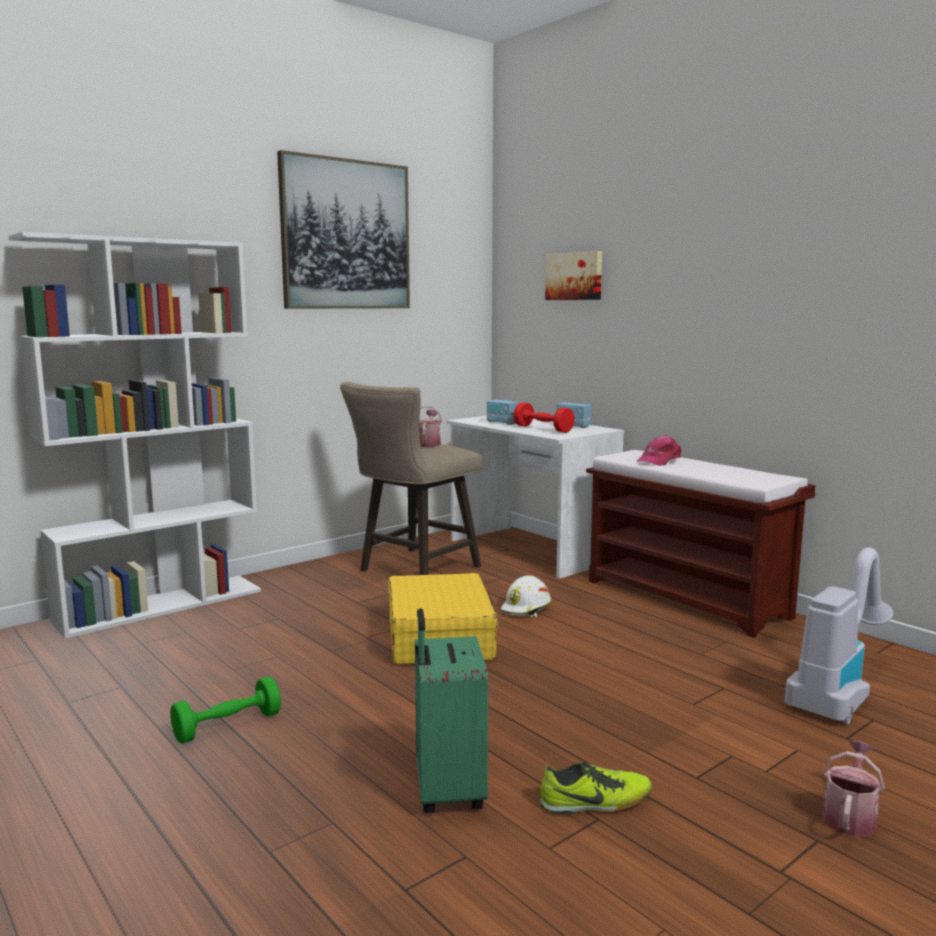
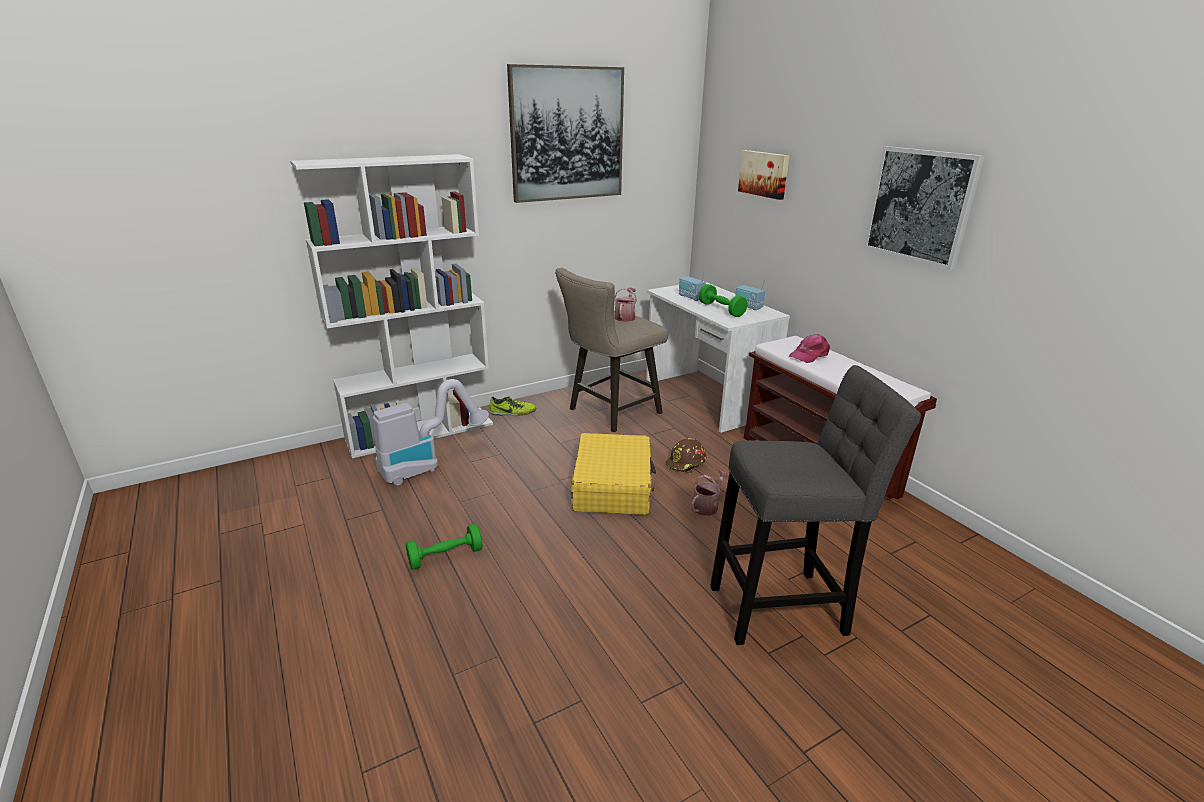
camera: 10 degrees right, 15 degrees up
(447, 791) = (582, 639): green suitcase -> none
(526, 609) = (686, 463): white hard hat -> brown hard hat
(543, 429) = (721, 310): red dumbbell -> green dumbbell
(596, 803) = (686, 666): shoe -> shoe (513, 413)
(699, 731) = (784, 608): none -> grey stool
(759, 276) = (920, 205): none -> picture
(838, 691) = (911, 580): vacuum cleaner -> vacuum cleaner (428, 464)
(850, 816) = (876, 709): watering can -> watering can (707, 506)

